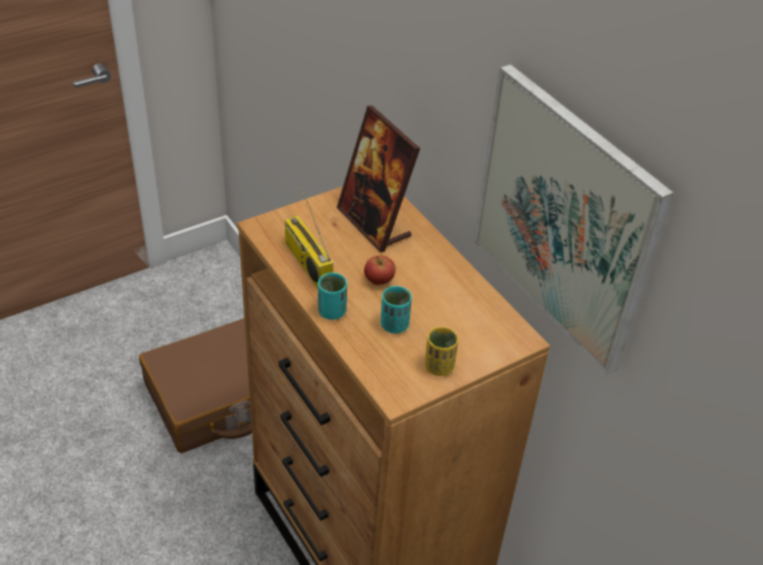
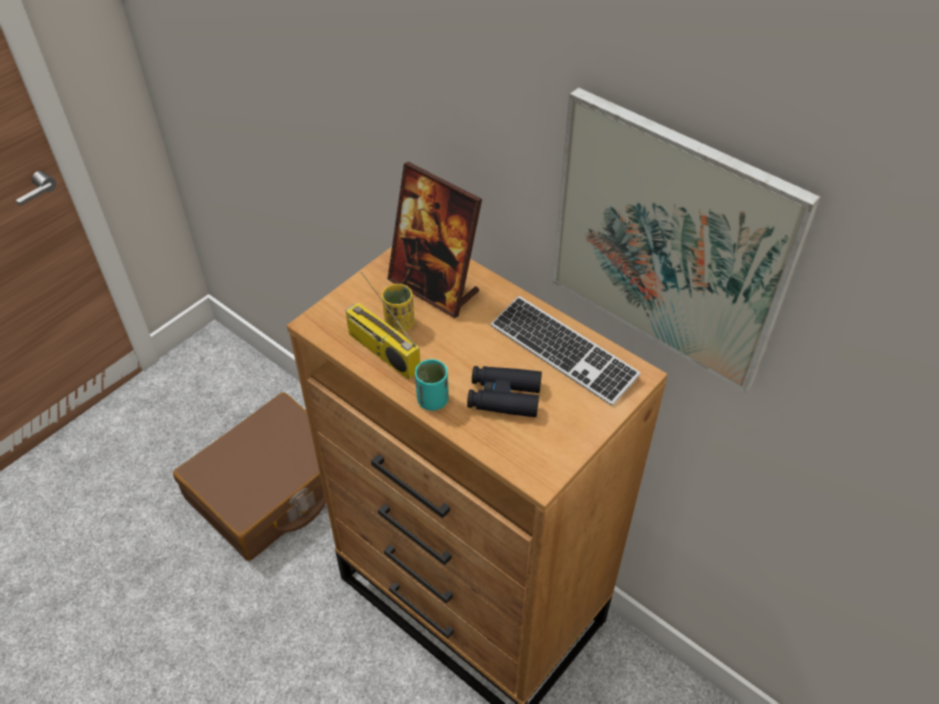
camera: 15 degrees left, 5 degrees up
(379, 281) = (467, 351): apple -> none
(394, 325) = (504, 397): turquoise cup -> black binoculars
(439, 367) = (569, 430): yellow cup -> yellow cup (399, 324)
(463, 303) = (563, 352): none -> keyboard

